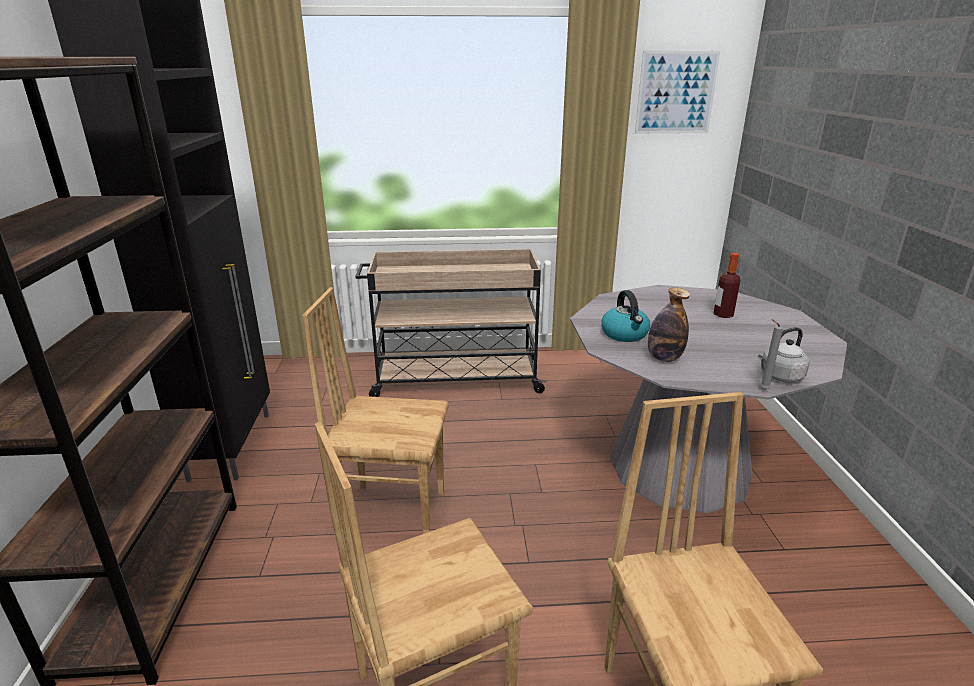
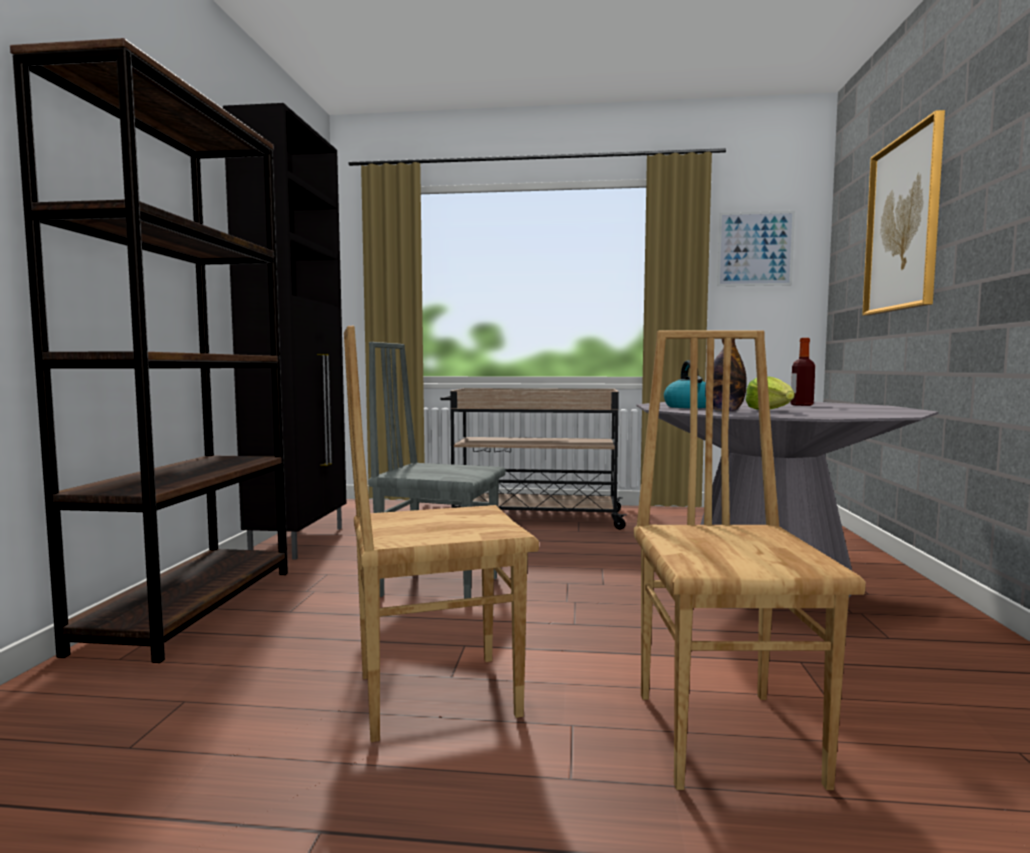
camera: 10 degrees right, 20 degrees down
(392, 513) = (439, 586): brown chair -> grey chair
(705, 354) = (771, 411): none -> lettuce
(762, 389) = (825, 417): grey candle -> none
(779, 377) = (848, 415): grey kettle -> none
(836, 117) = (903, 224): none -> picture

